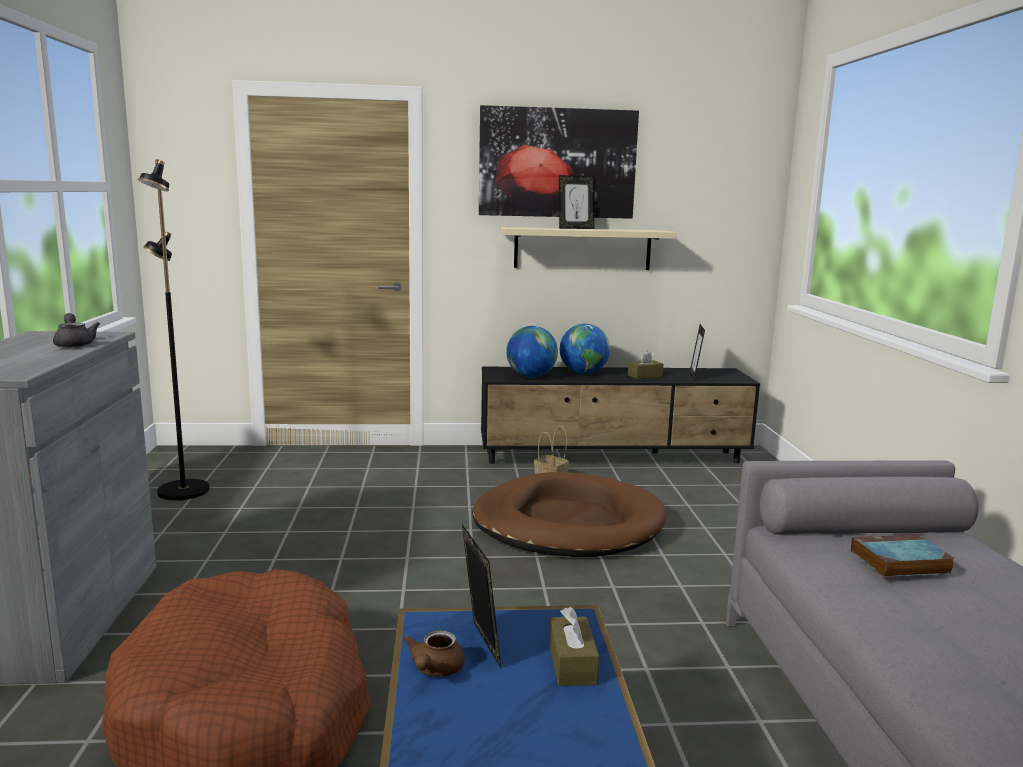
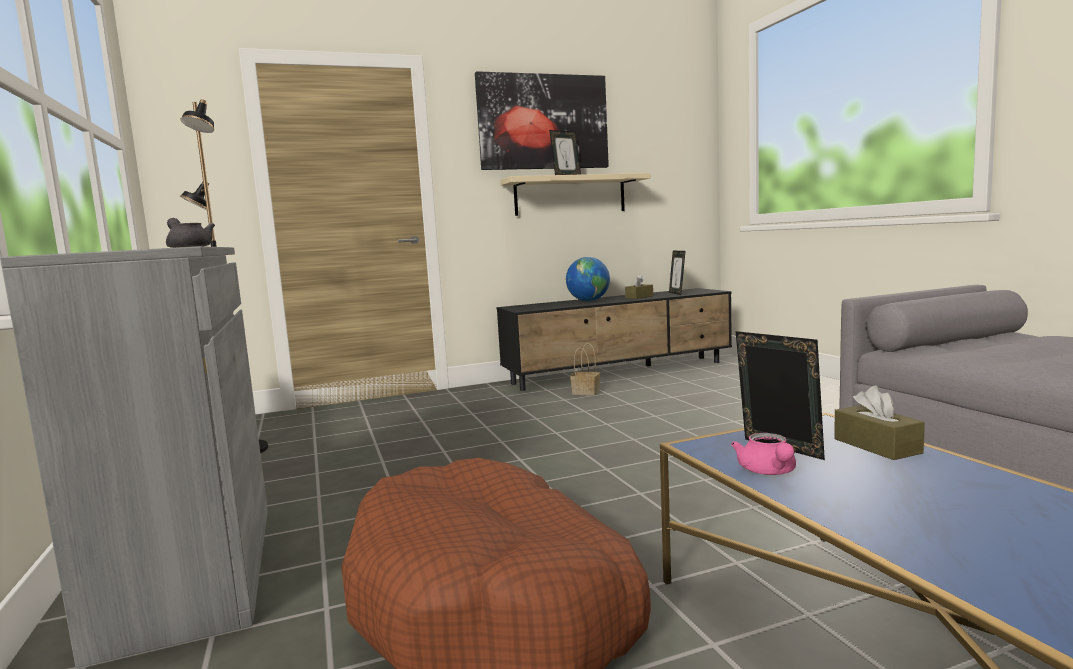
camera: 15 degrees left, 5 degrees down
(434, 670) = (768, 472): brown teapot -> pink teapot
(531, 377) = (549, 306): globe -> none
(567, 523) = (633, 415): brown dog bed -> none
(899, 562) = (1015, 347): book -> none

